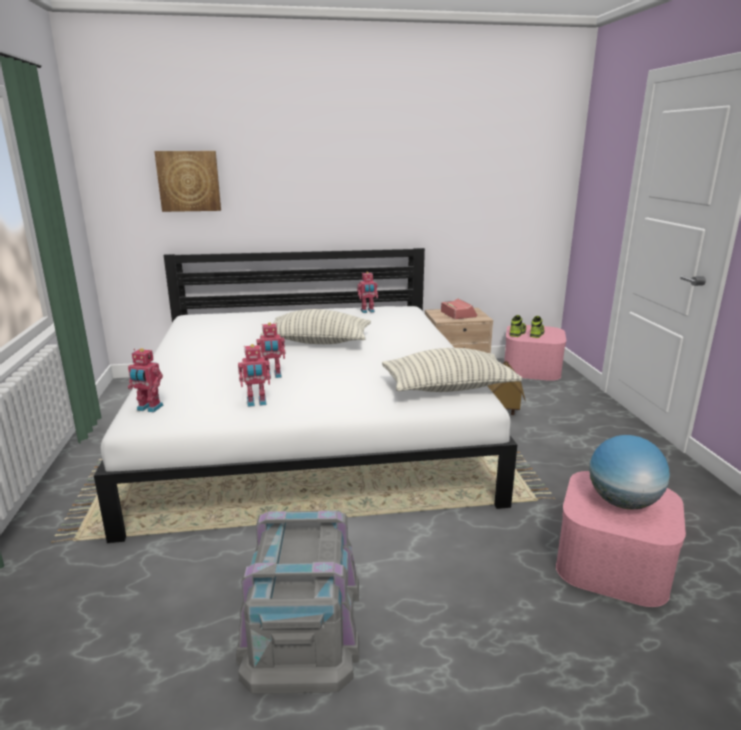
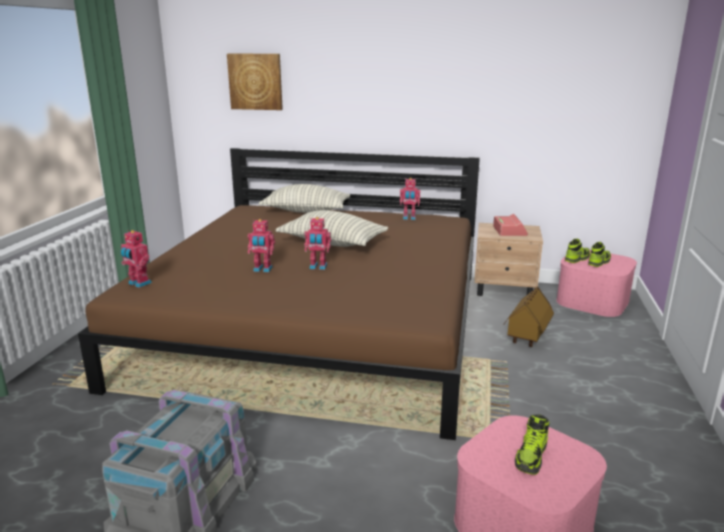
camera: 20 degrees right, 0 degrees up
(256, 403) = (226, 292): toy robot -> toy robot (318, 267)
(309, 427) = (318, 324): white bed -> brown bed
(448, 388) = (412, 304): pillow -> pillow (306, 211)
(622, 502) = (531, 457): globe -> shoe

